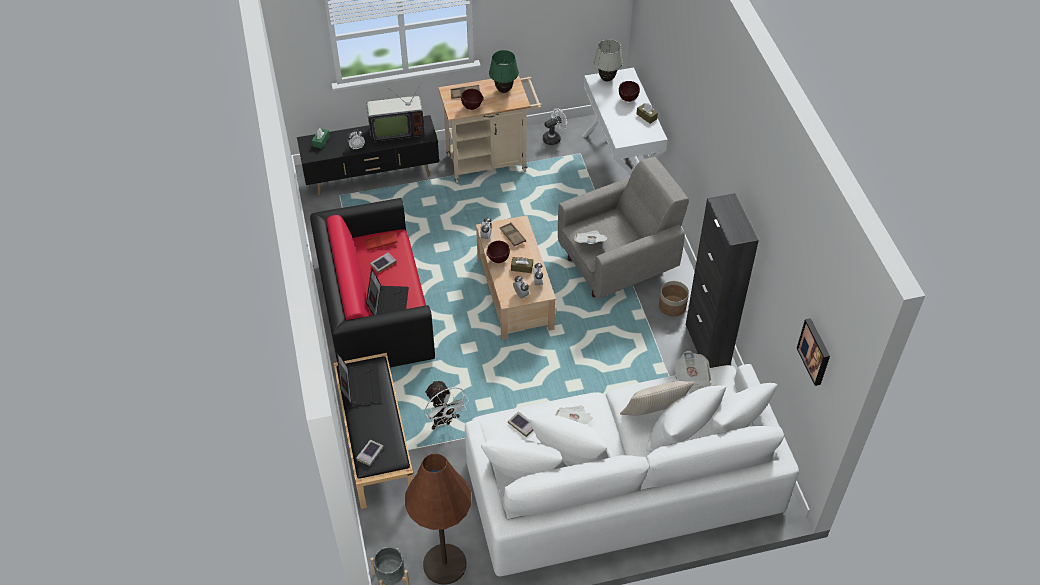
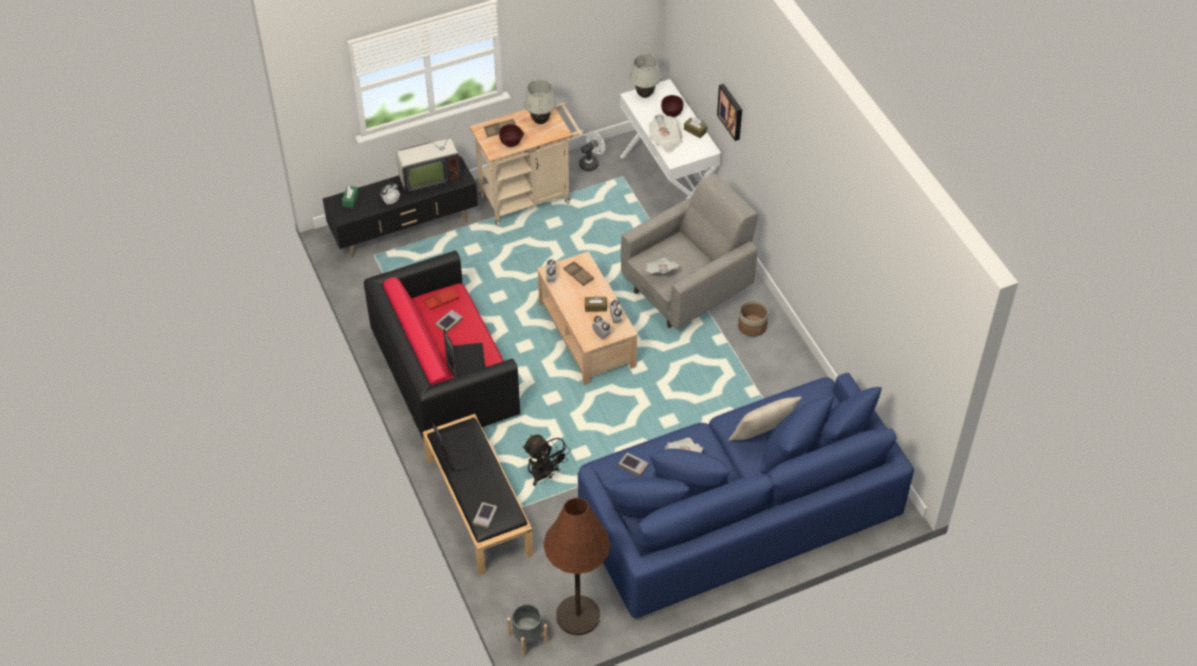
camera: 10 degrees left, 0 degrees up
(444, 421) = (544, 476): white fan -> black fan
(497, 260) = (568, 303): brown bowl -> none
(504, 90) = (540, 121): green table lamp -> white table lamp
(622, 482) = (737, 510): white sofa -> blue sofa
(692, 380) = (792, 397): newspaper -> newspaper (665, 140)
(707, 344) = (795, 360): black cabinet -> none
(815, 351) = (916, 349): picture -> picture (731, 111)

